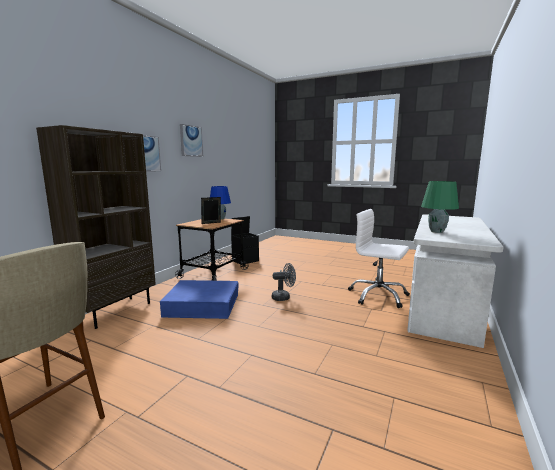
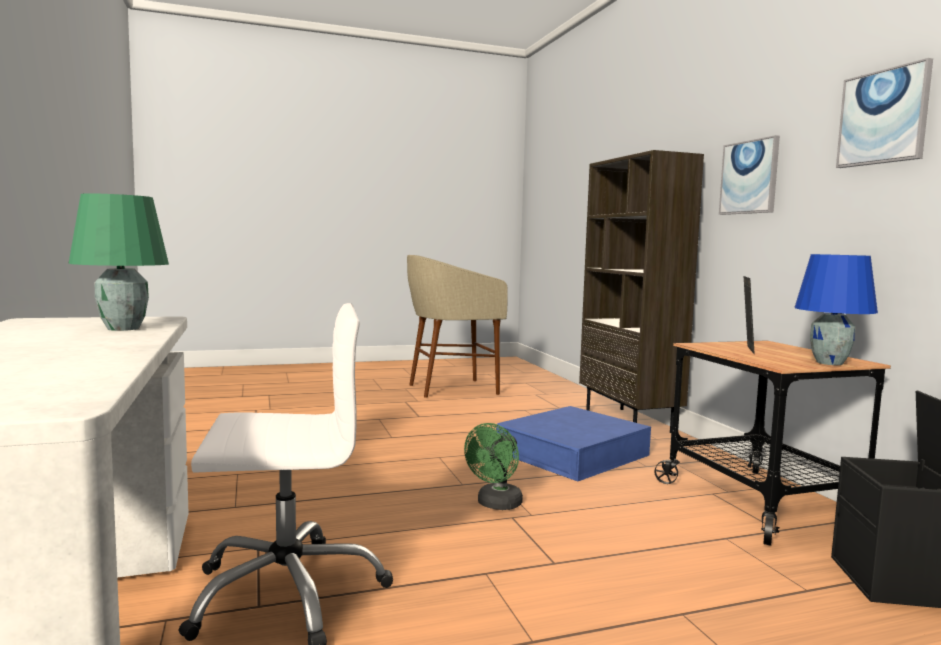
camera: 135 degrees right, 5 degrees down
(283, 297) = (496, 505): grey fan -> green fan

